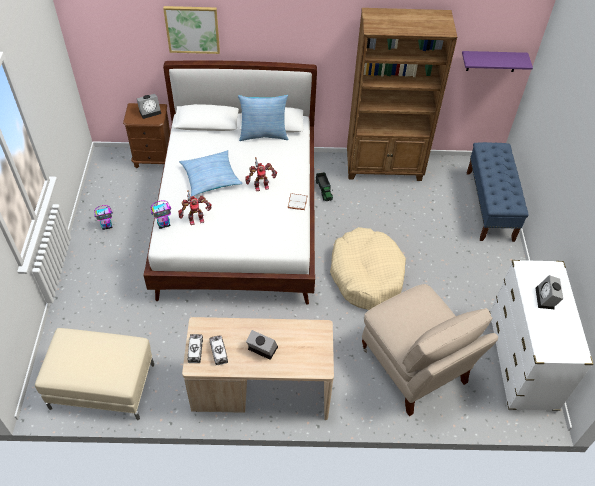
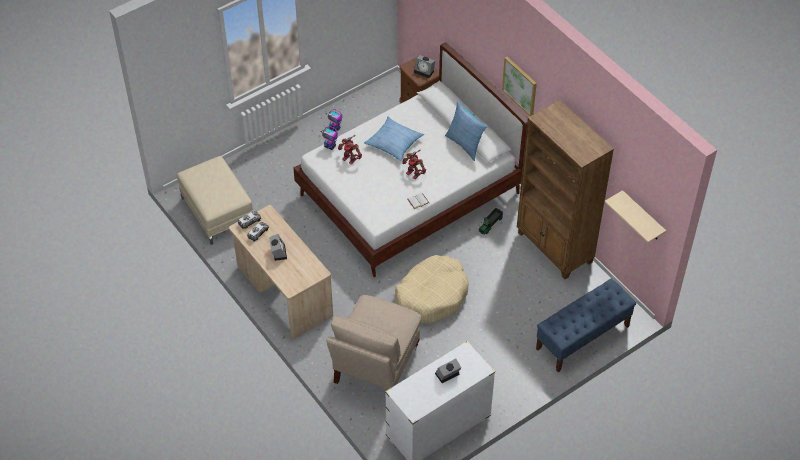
camera: 55 degrees right, 0 degrees up
(192, 29) = (464, 33): picture -> picture (520, 86)
(492, 61) = (642, 217): purple shelf -> beige shelf

